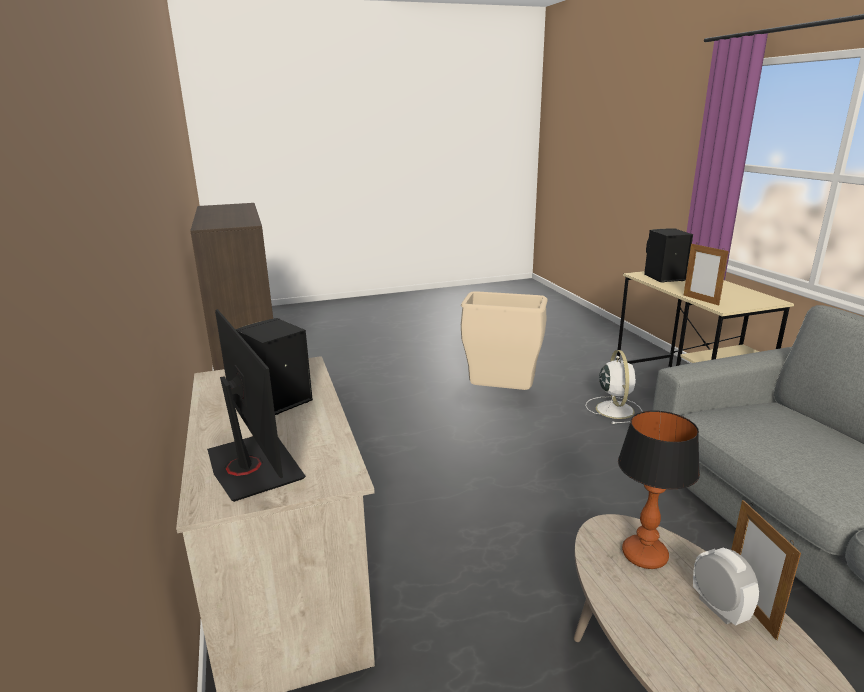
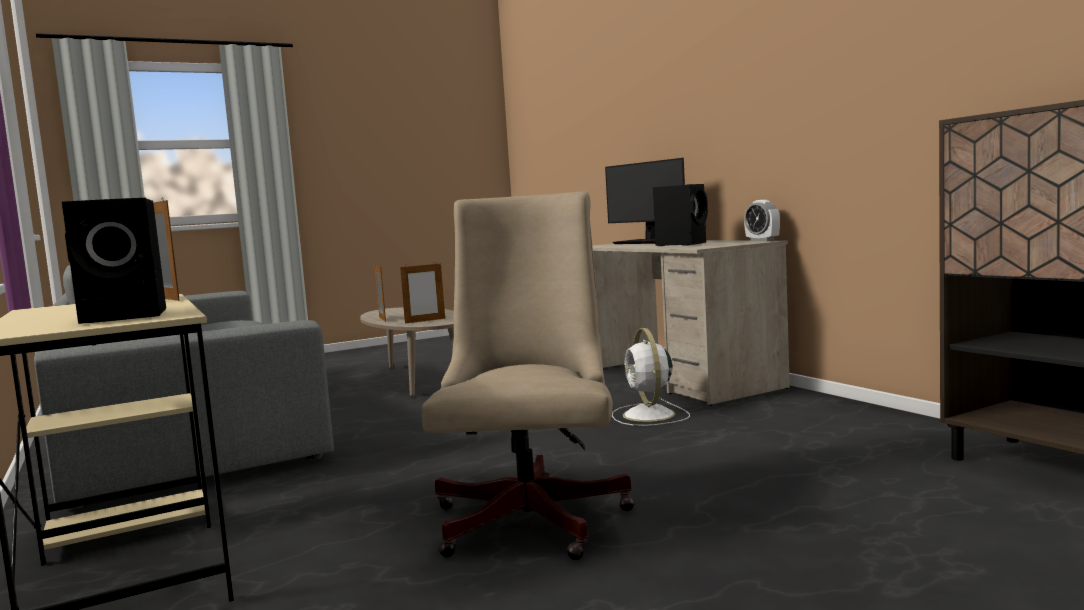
camera: 170 degrees right, 15 degrees down
(501, 395) = (534, 515): beige trash can -> beige office chair
(614, 409) = (314, 518): white fan -> white fan (649, 415)
(644, 556) = (425, 320): table lamp -> picture frame
(719, 608) = (398, 318): alarm clock -> alarm clock (762, 240)

